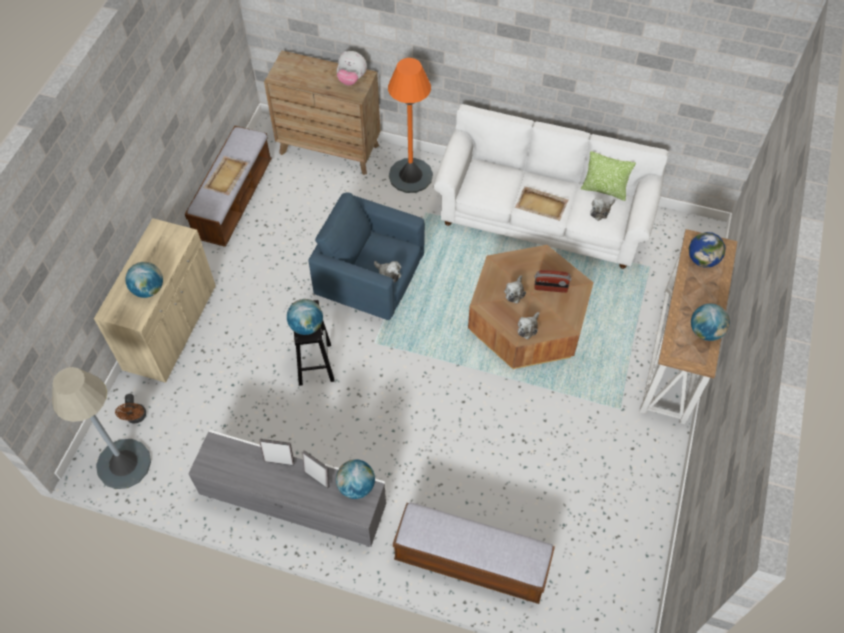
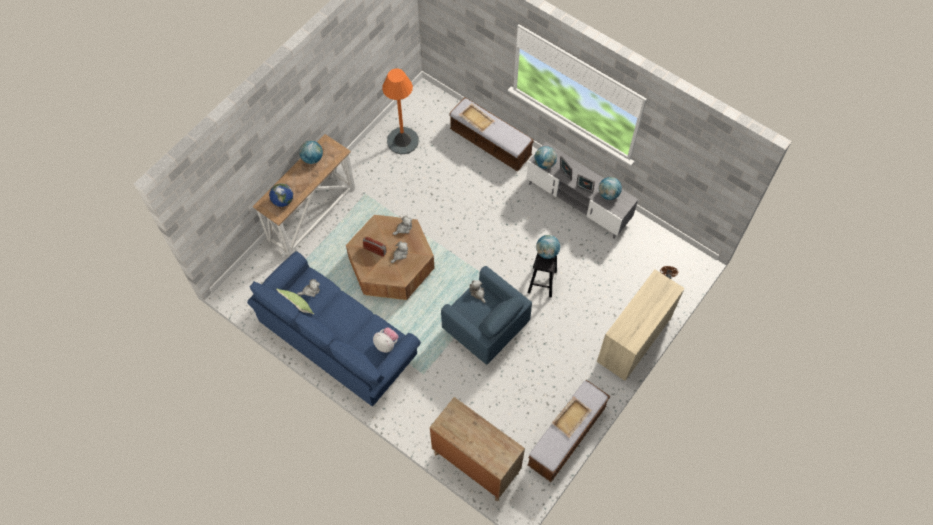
camera: 160 degrees left, 5 degrees up
(124, 464) = (676, 256): grey floor lamp -> none
(148, 289) = (645, 297): globe -> globe (608, 194)
(351, 79) = (453, 425): plush toy -> plush toy (386, 344)
(410, 176) = (420, 412): orange floor lamp -> orange floor lamp (402, 141)
(542, 205) = (348, 311): beige tray -> beige tray (476, 118)
(543, 217) = (339, 340): white sofa -> blue sofa

